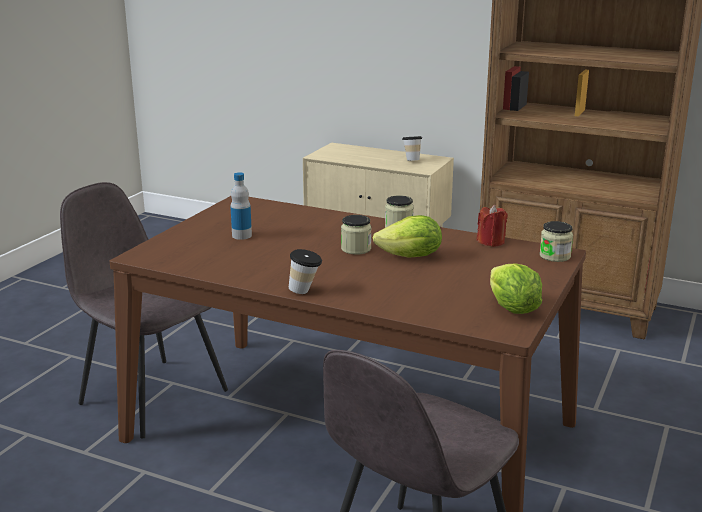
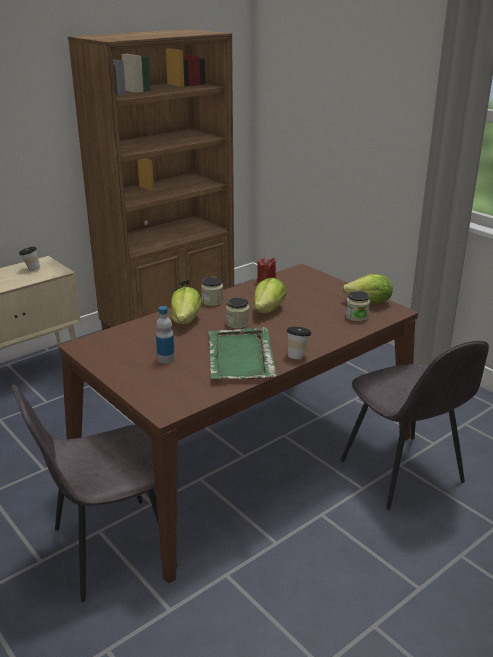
camera: 65 degrees left, 5 degrees up
(275, 265) = (240, 357): none -> green tray
(337, 226) = (186, 320): none -> lettuce
(555, 256) = (304, 273): jar -> jar (357, 317)

